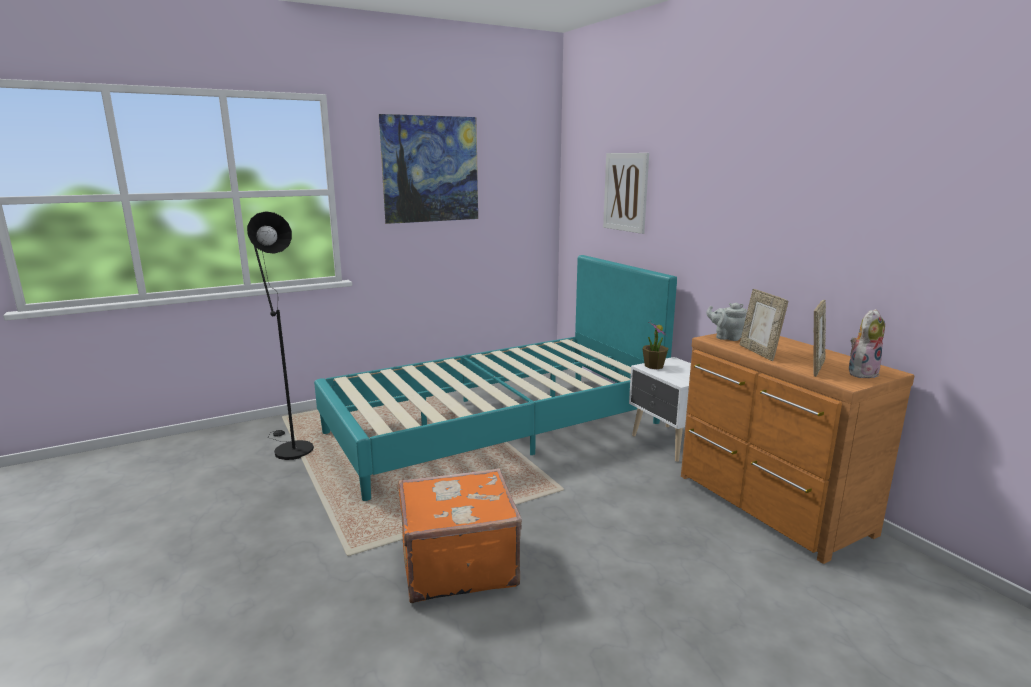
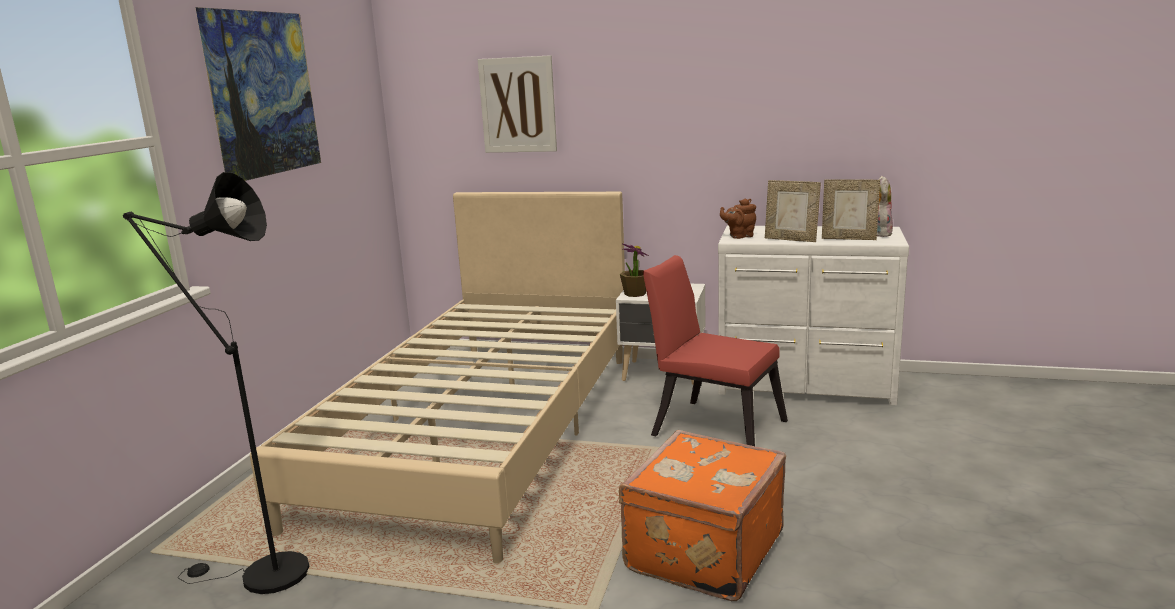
camera: 45 degrees left, 0 degrees up
(496, 428) = (484, 430): turquoise bed -> beige bed
(627, 495) = (712, 426): none -> red chair
(726, 337) = (739, 236): grey teapot -> brown teapot
(770, 505) = (806, 385): brown dresser -> white dresser
(814, 368) = (849, 238): picture frame -> picture frame turned 120 degrees clockwise

